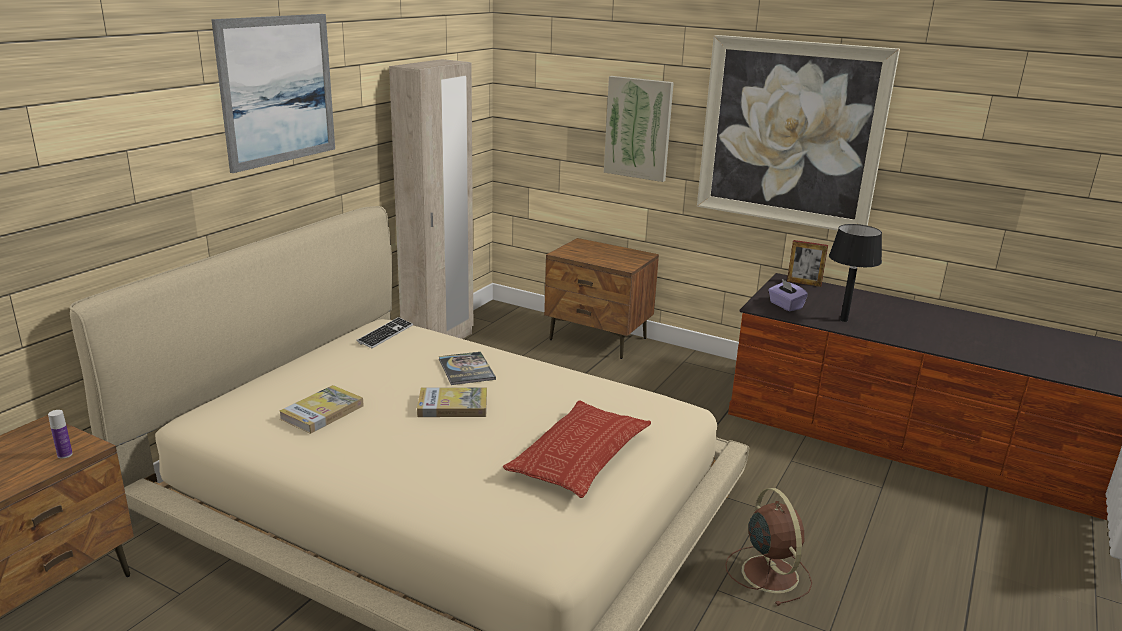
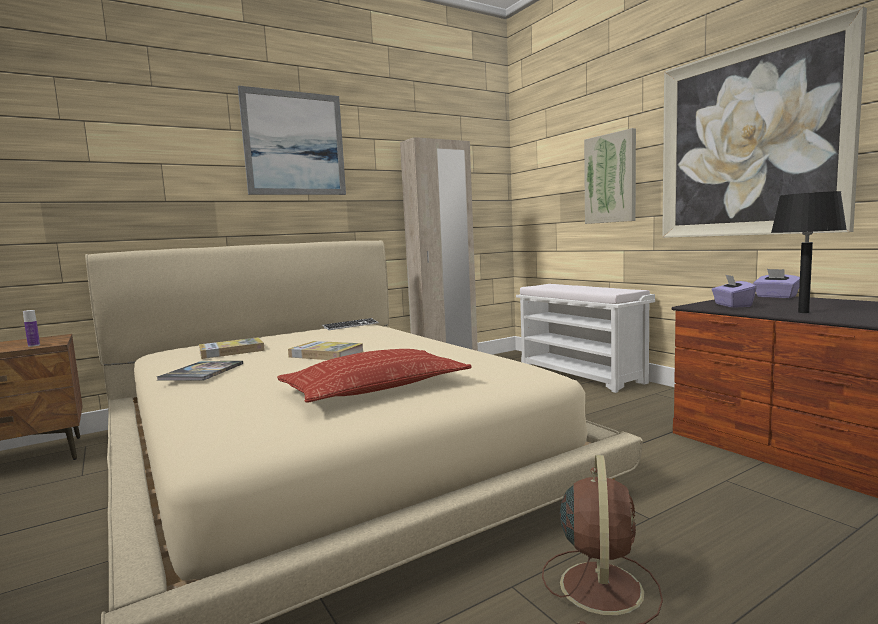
camera: 30 degrees right, 15 degrees down
(466, 369) = (374, 340): book -> book (202, 372)
(598, 339) = (581, 374): brown nightstand -> white bench
(804, 283) = (776, 297): picture frame -> purple tissue box

